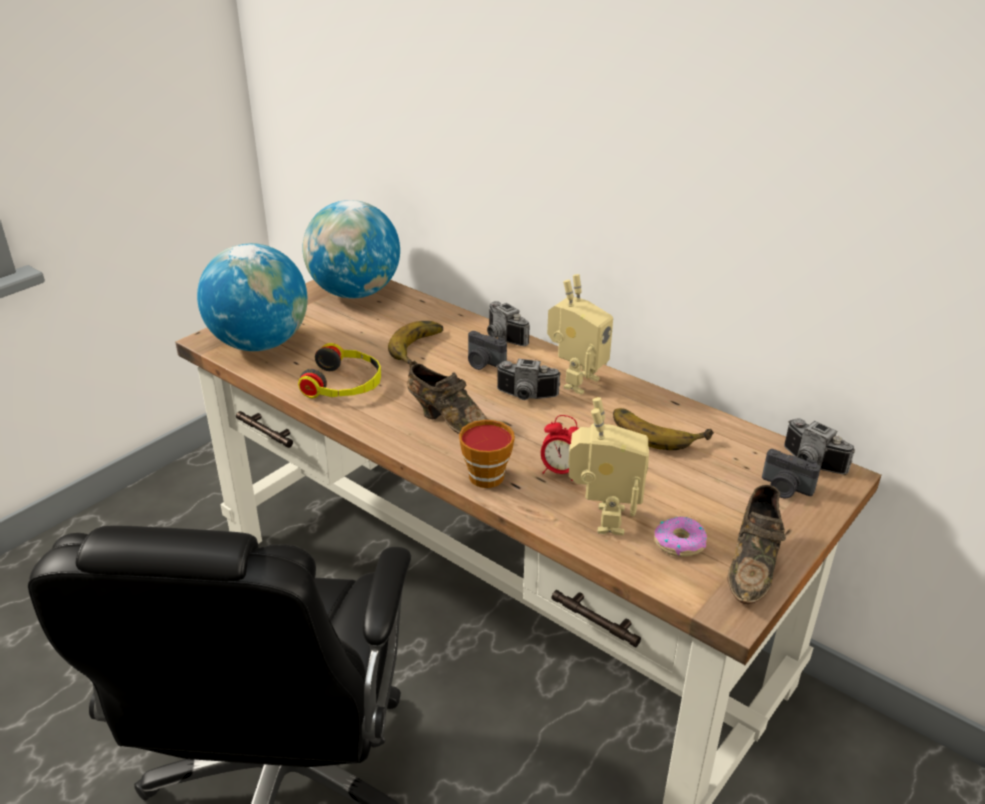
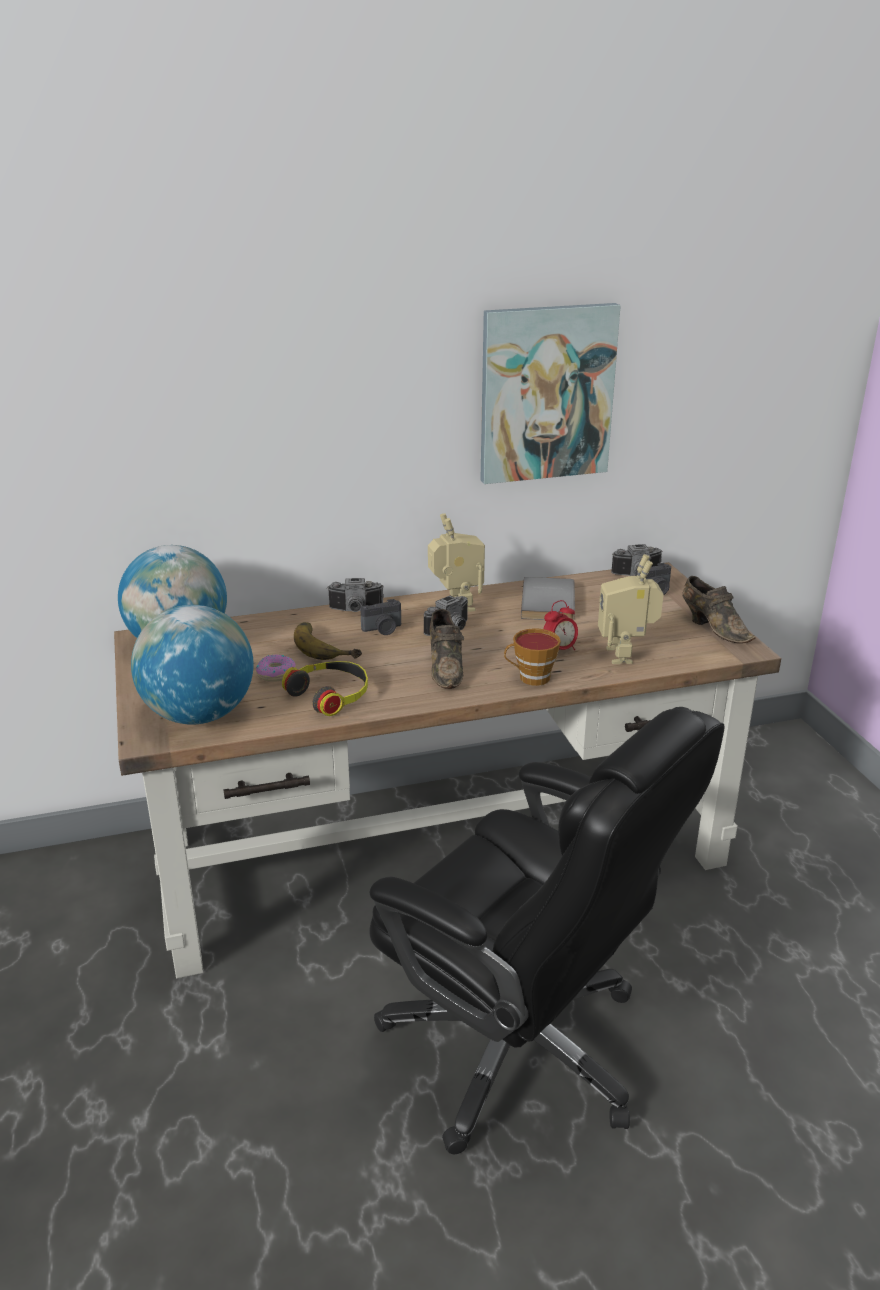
camera: 55 degrees left, 5 degrees down
(449, 421) = (445, 668): brown shoe -> brown shoe turned 105 degrees clockwise
(602, 519) = (625, 655): toy robot -> toy robot turned 135 degrees counterclockwise
(658, 430) = (551, 602): banana -> grey book
(679, 542) = (673, 641): donut -> donut (275, 673)
(748, 181) = (546, 393): none -> picture

